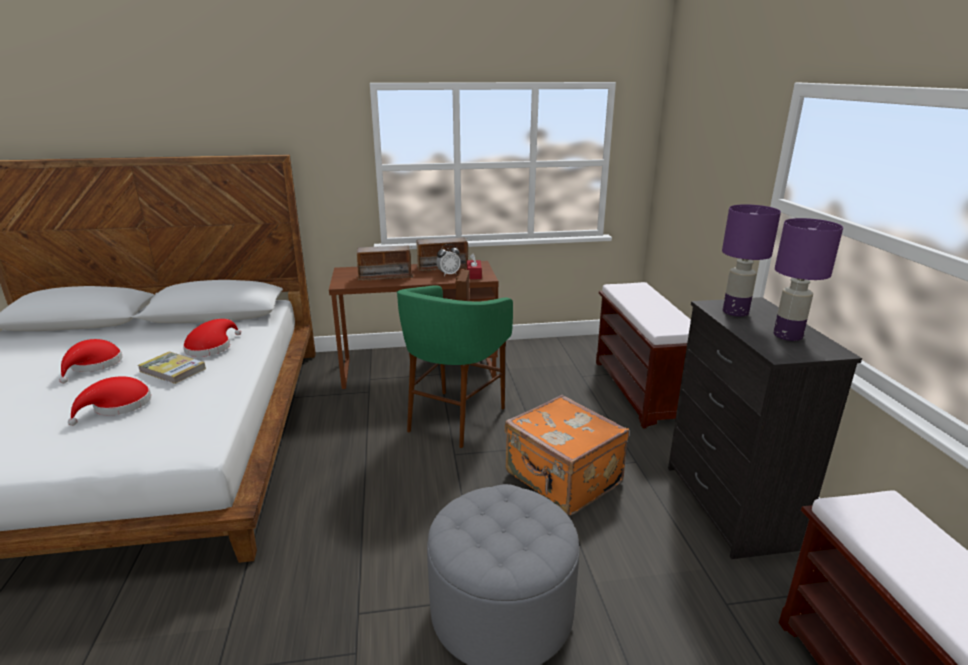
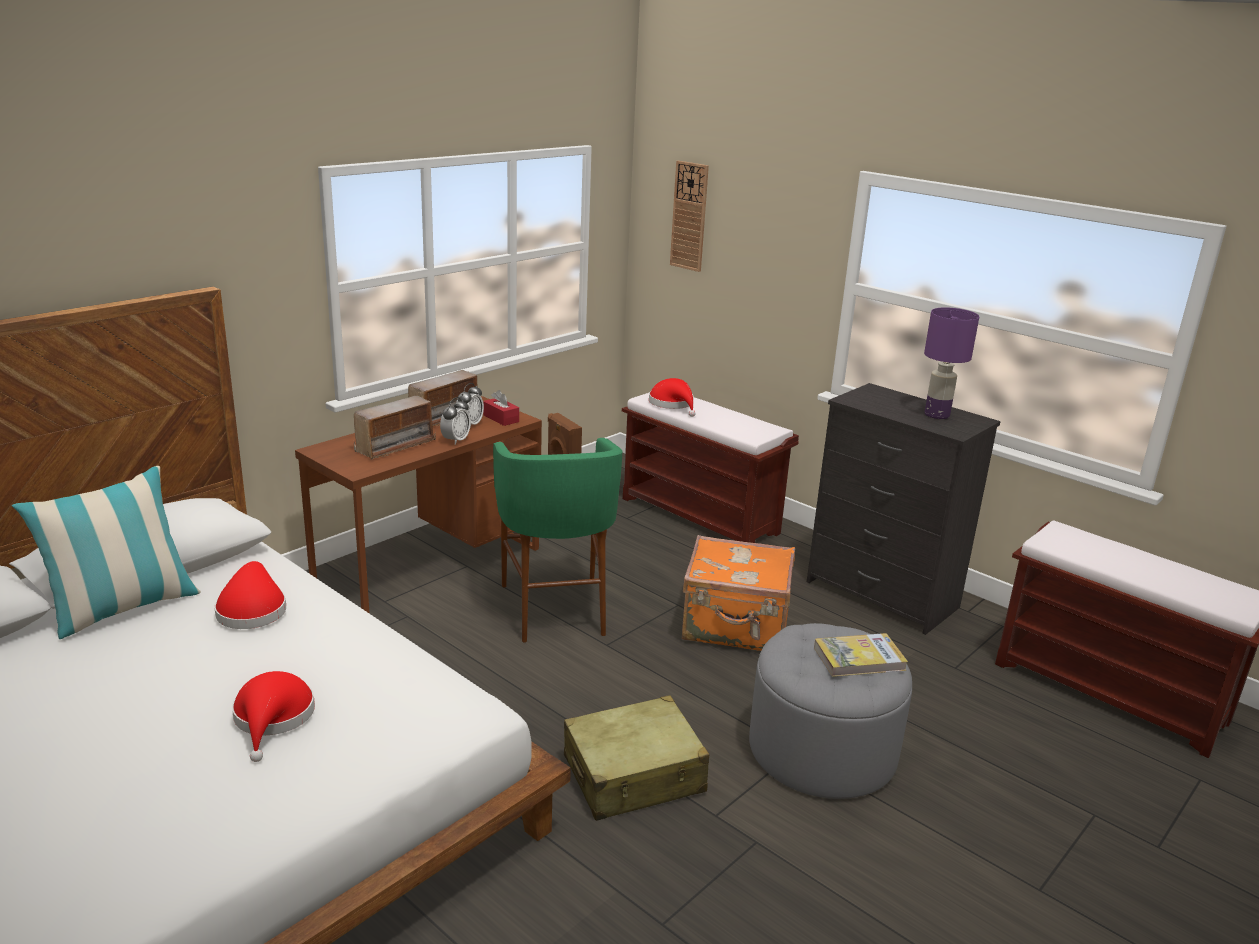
camera: 40 degrees left, 0 degrees up
(94, 365) = (113, 691): red hat -> red hat (673, 404)
(170, 329) = (123, 608): none -> pillow
(172, 370) = (259, 653): book -> book (859, 658)
(349, 552) = (634, 775): none -> beige suitcase
(423, 281) = (456, 440): none -> alarm clock
(685, 141) = (689, 216): none -> wall clock
(735, 312) = (874, 402): purple table lamp -> none

